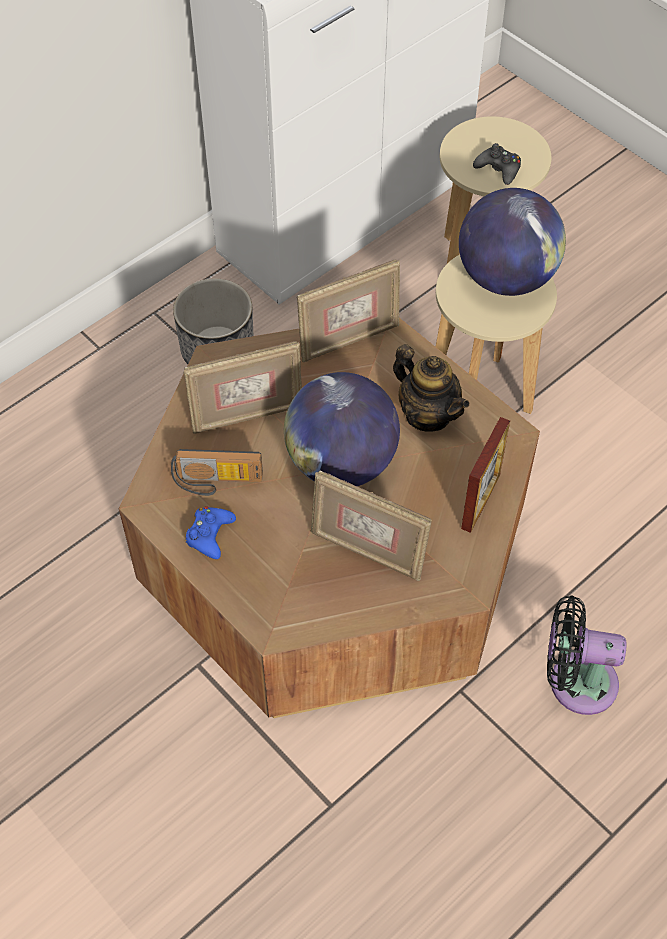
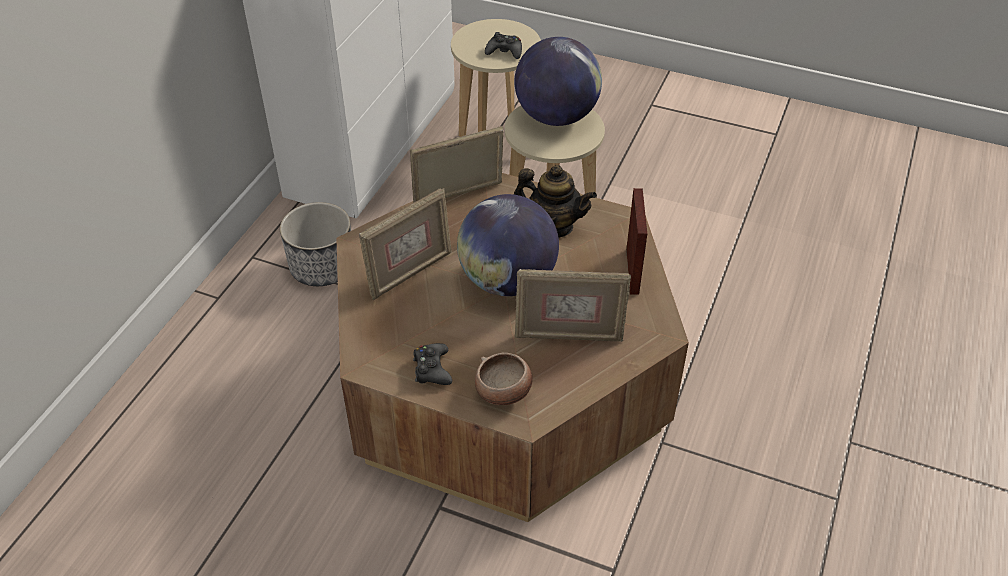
camera: 25 degrees left, 10 degrees down
(209, 535) = (432, 369): blue game controller -> black game controller
(217, 483) = (414, 329): radio -> none
(265, 589) = (504, 392): none -> bowl
(348, 340) = (459, 195): picture frame -> picture frame turned 150 degrees counterclockwise
(575, 681) = (742, 402): black fan -> none

